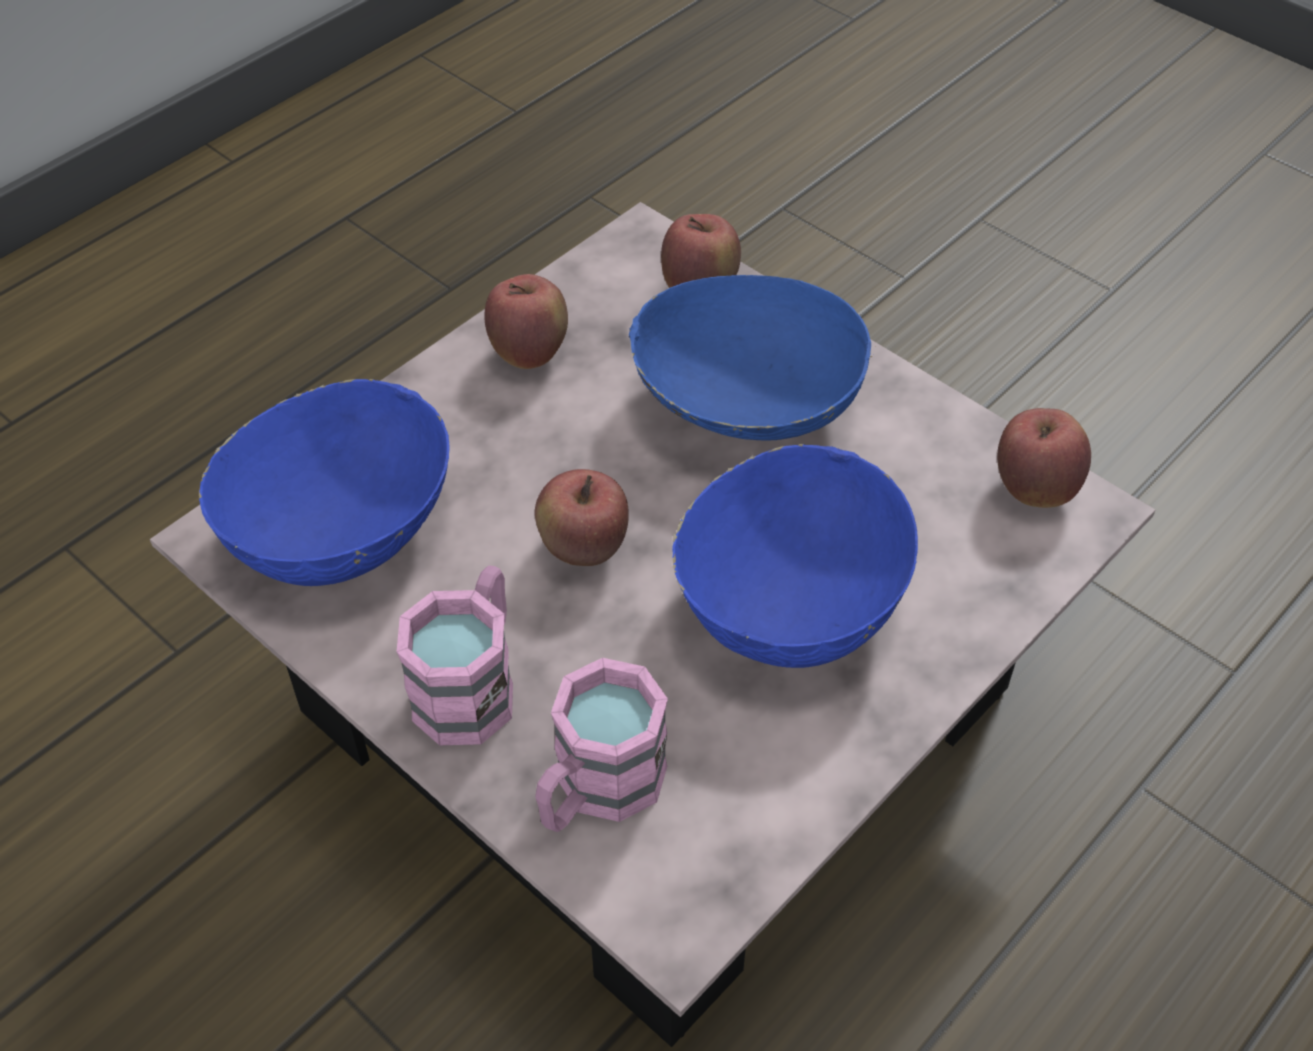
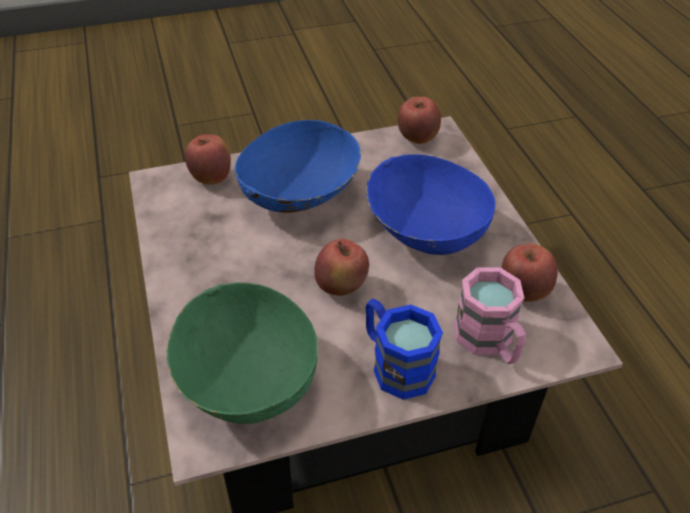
camera: 60 degrees left, 5 degrees down
(341, 528) = (246, 380): blue bowl -> green bowl
(473, 683) = (395, 364): pink mug -> blue mug
(529, 353) = (192, 253): apple -> apple (523, 291)

